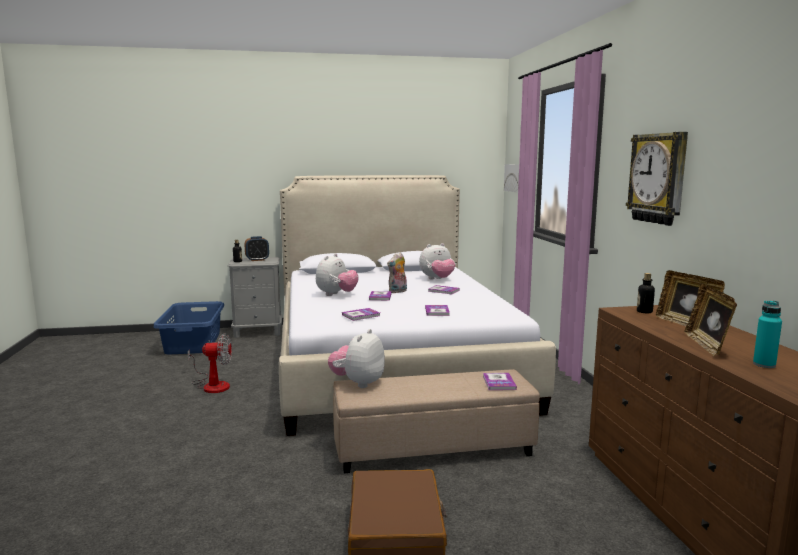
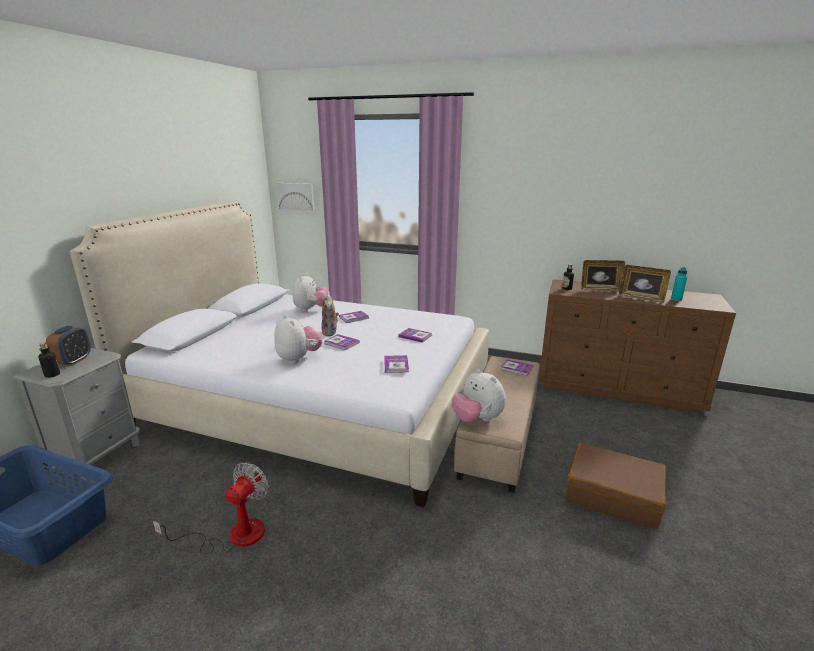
camera: 60 degrees left, 10 degrees up
(658, 178) = (523, 198): wall clock -> none

